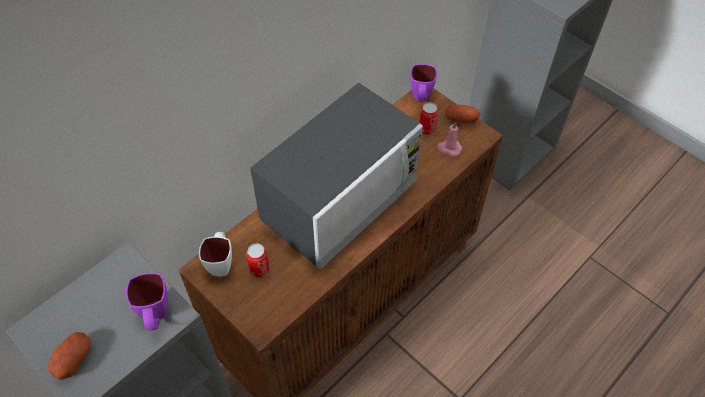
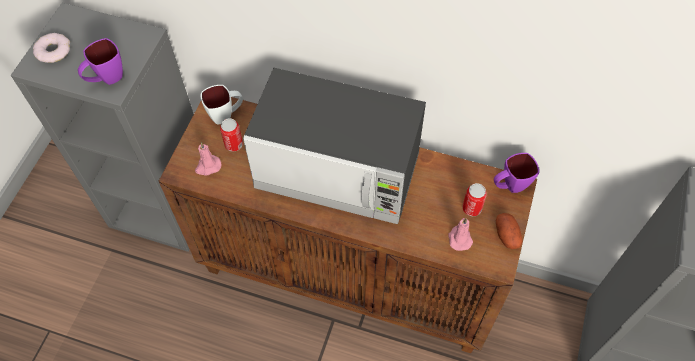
camera: 65 degrees right, 5 degrees up
(73, 359) = (53, 51): potato -> donut
(271, 300) = (208, 166): none -> pink candle

